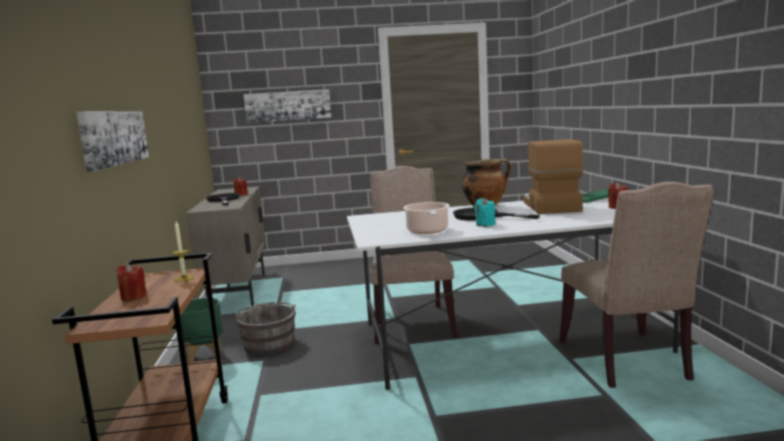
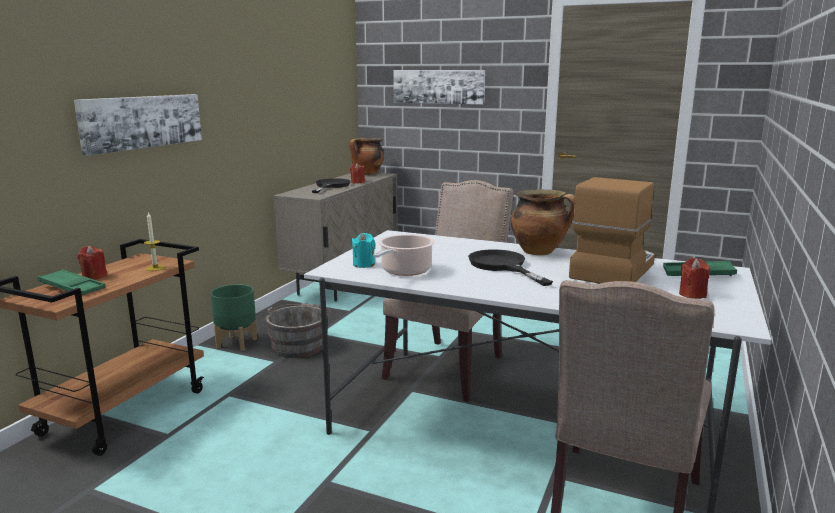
camera: 30 degrees right, 5 degrees up
(132, 308) = (72, 287): none -> green tray
(233, 189) = (367, 174): none -> cooking pot
(485, 224) = (477, 278): turquoise candle -> turquoise candle (364, 264)

